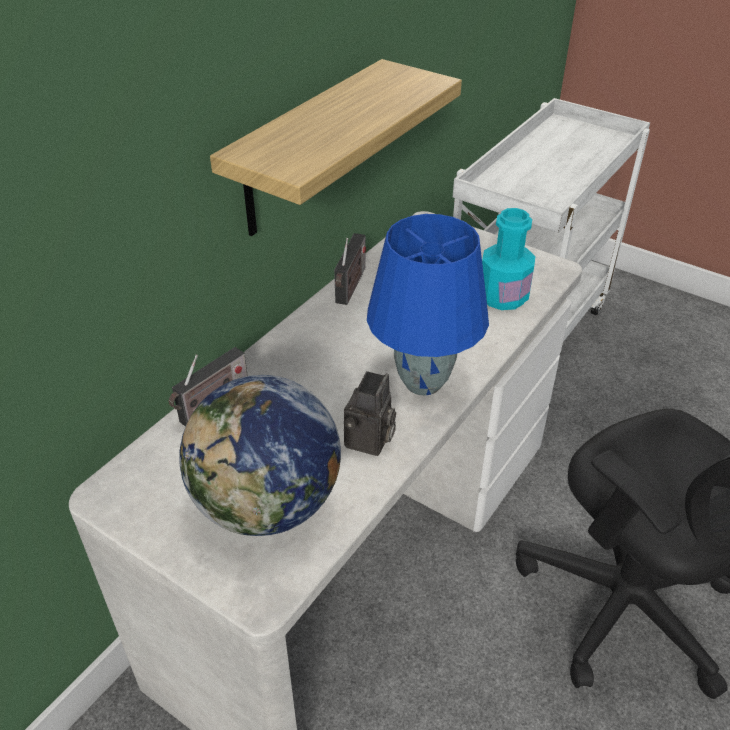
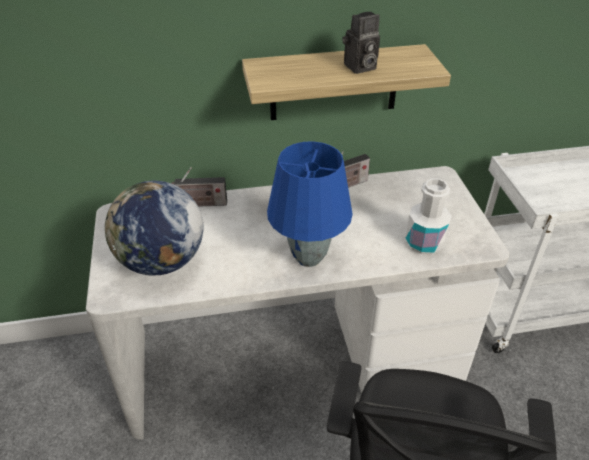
camera: 45 degrees right, 0 degrees up
(369, 442) = (241, 267): camera -> camera (359, 68)
(503, 297) = (424, 242): turquoise bottle -> white bottle

